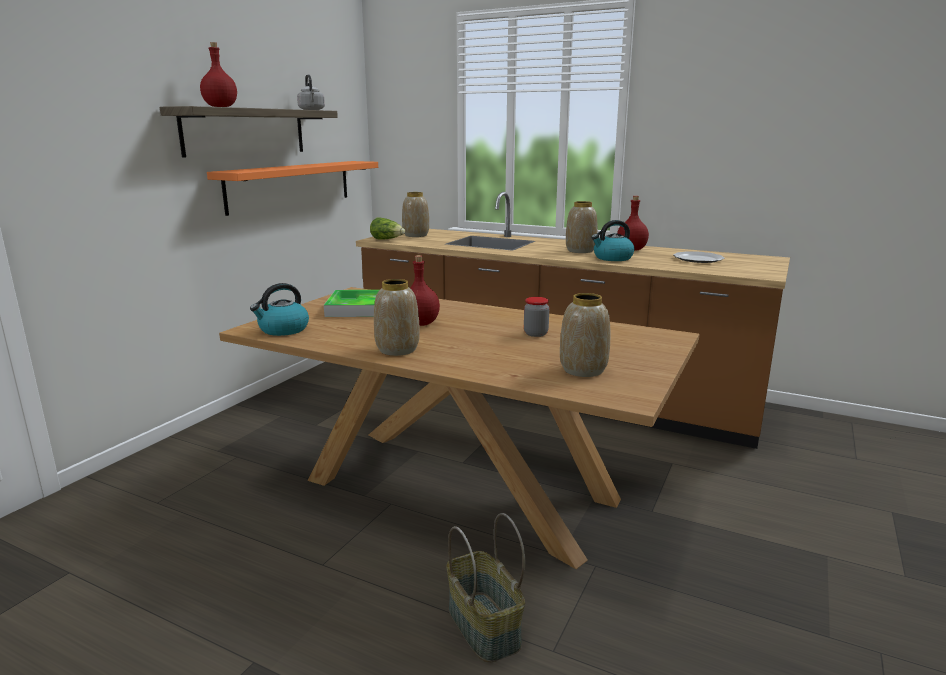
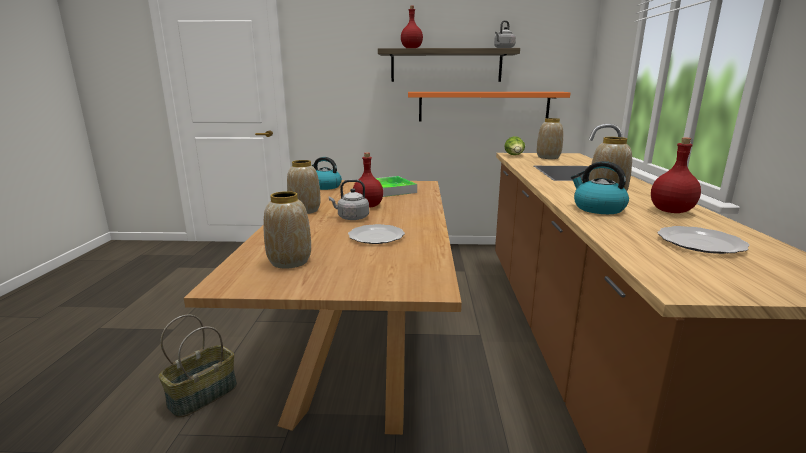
camera: 65 degrees right, 0 degrees up
(459, 335) = (351, 218): none -> grey kettle
(535, 334) = (377, 236): jar -> plate

